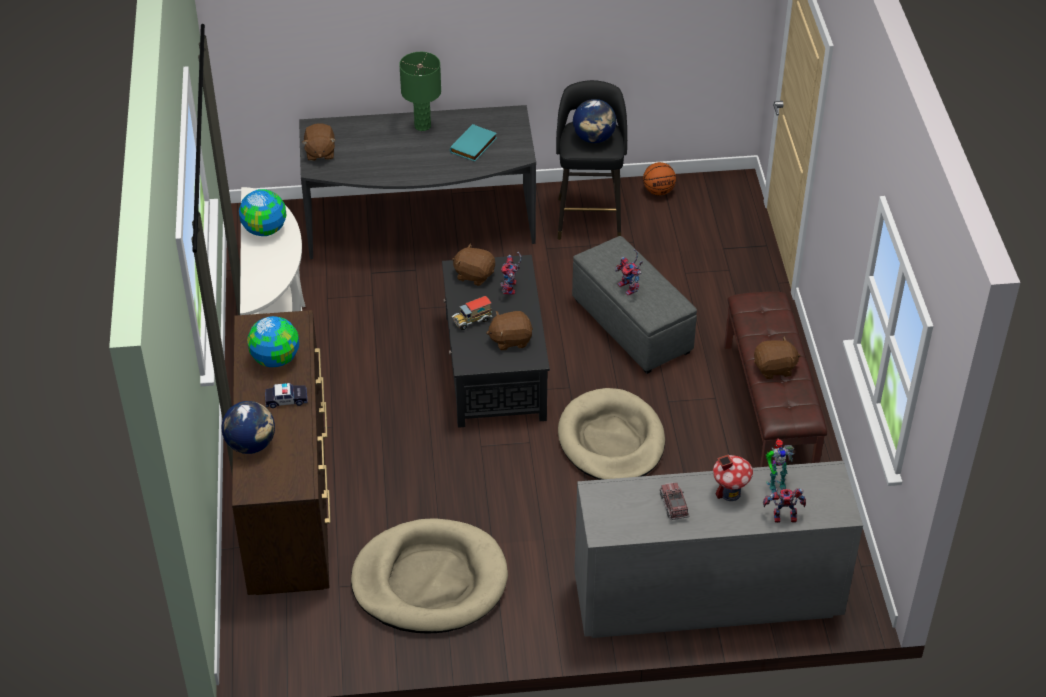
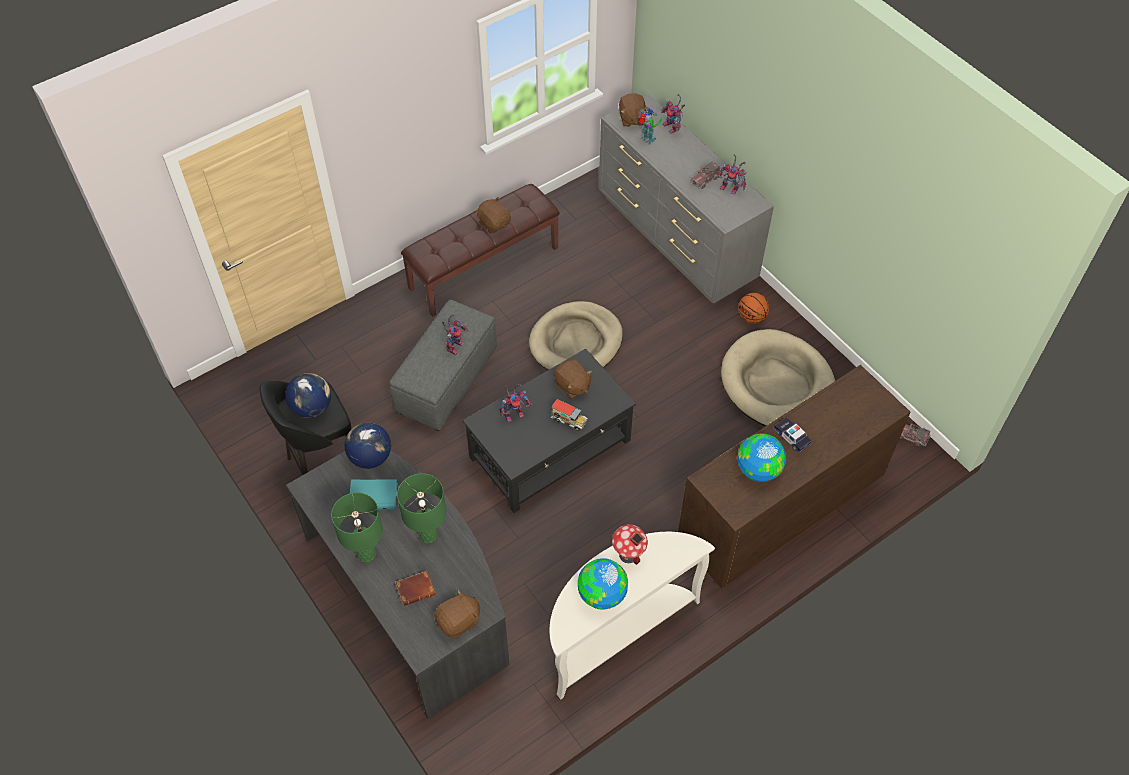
camera: 120 degrees left, 10 degrees up
(251, 444) = (851, 433): globe -> globe (370, 457)
(273, 662) = (911, 436): none -> toy truck
(368, 141) = (416, 588): none -> brown book
(409, 162) = (428, 535): none -> green table lamp
(474, 275) = (514, 447): brown plush toy -> brown plush toy (632, 119)
(643, 522) = (731, 188): none -> toy robot
(658, 191) = (260, 434): basketball -> basketball (751, 317)
(730, 493) = (672, 158): toy house -> toy house (628, 555)

